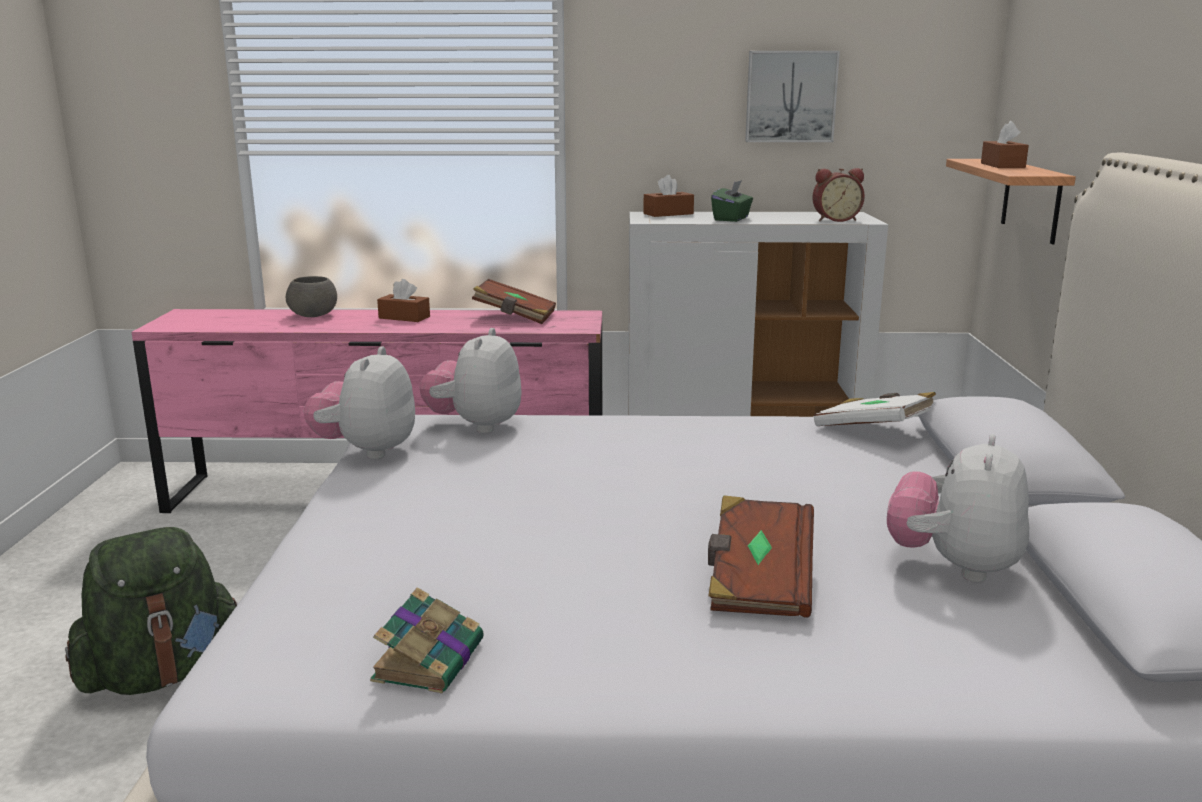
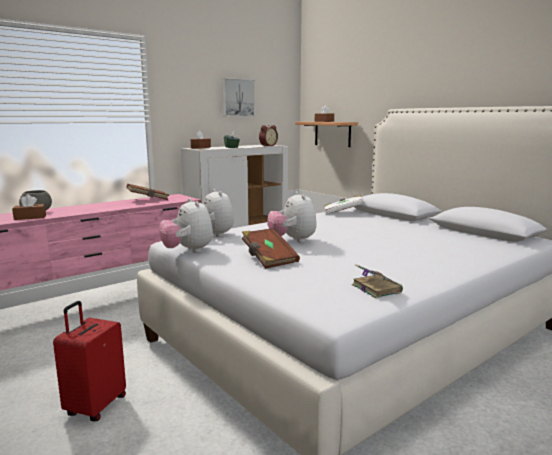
camera: 40 degrees left, 5 degrees down
(163, 674) = (95, 406): green backpack -> red suitcase
(404, 317) = (93, 206): brown tissue box -> brown tissue box (30, 217)
(758, 583) = (406, 248): brown book -> brown book (268, 259)
(954, 567) = (436, 234): plush toy -> plush toy (292, 241)

